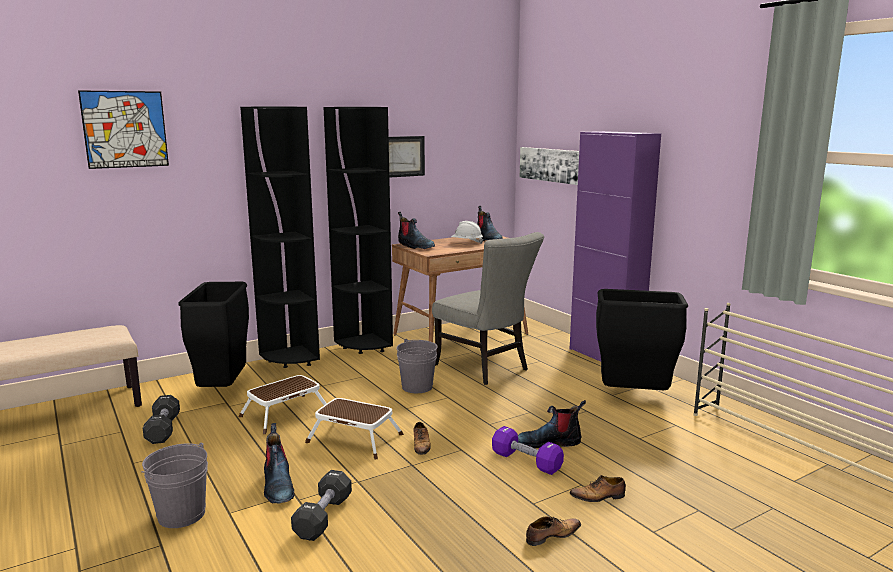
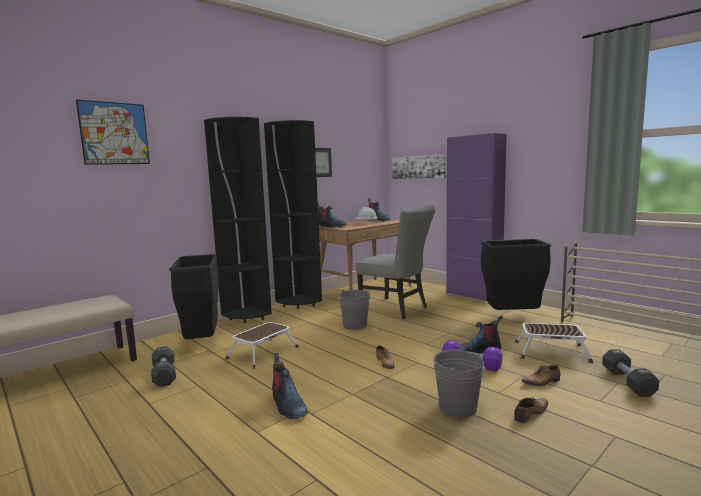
camera: 10 degrees left, 5 degrees down
(181, 514) = (214, 439): grey bucket -> grey bucket (458, 407)
(323, 517) = (341, 424): black dumbbell -> black dumbbell (628, 382)
(354, 438) = (330, 364): brown step ladder -> brown step ladder (551, 352)

